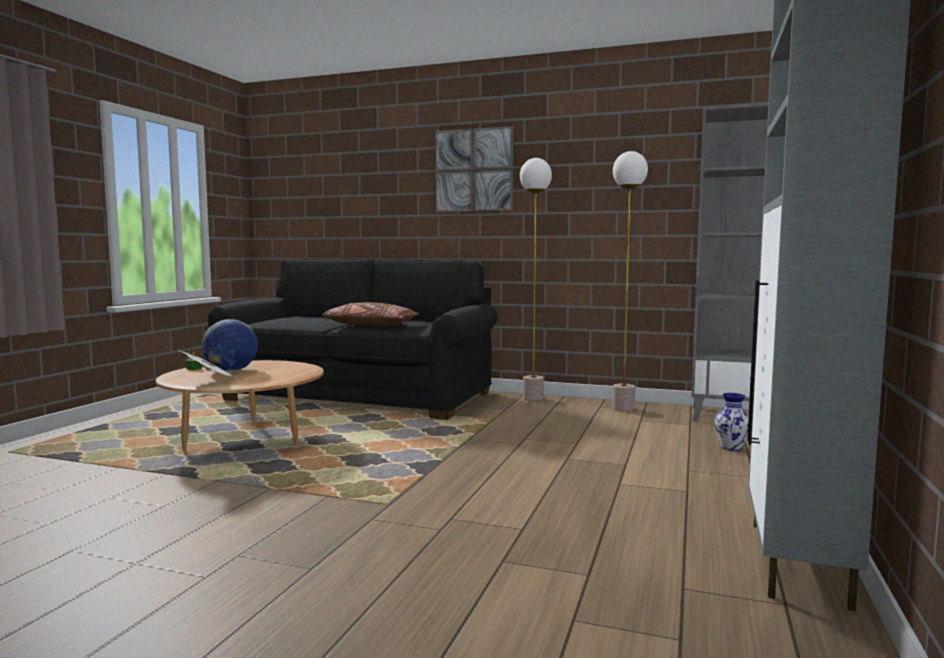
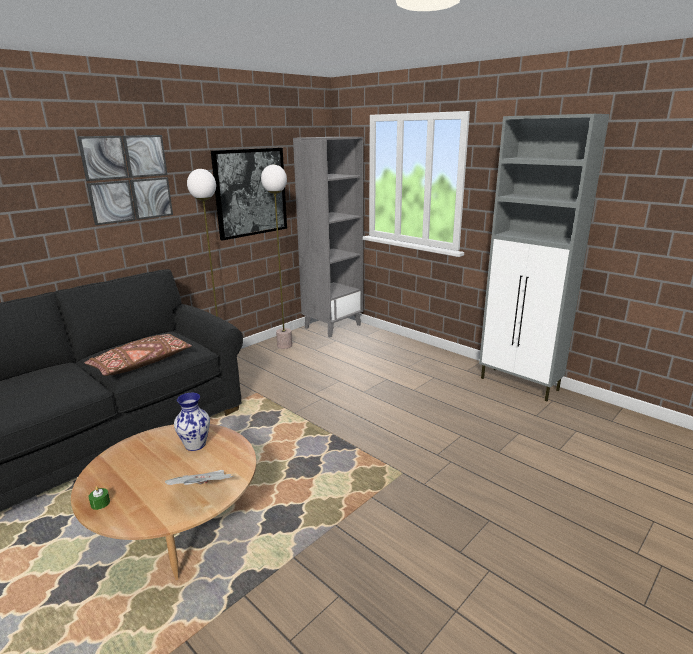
camera: 65 degrees left, 15 degrees up
(231, 370) = (150, 476): globe -> none
(622, 193) = (250, 192): none -> picture
(731, 447) = (382, 345): vase -> vase (195, 444)

